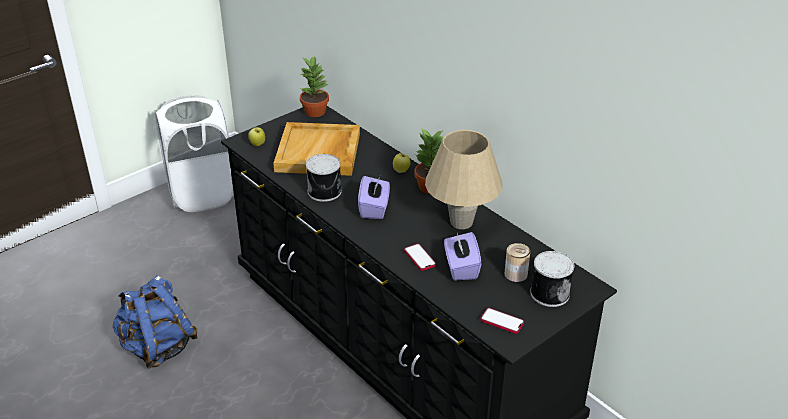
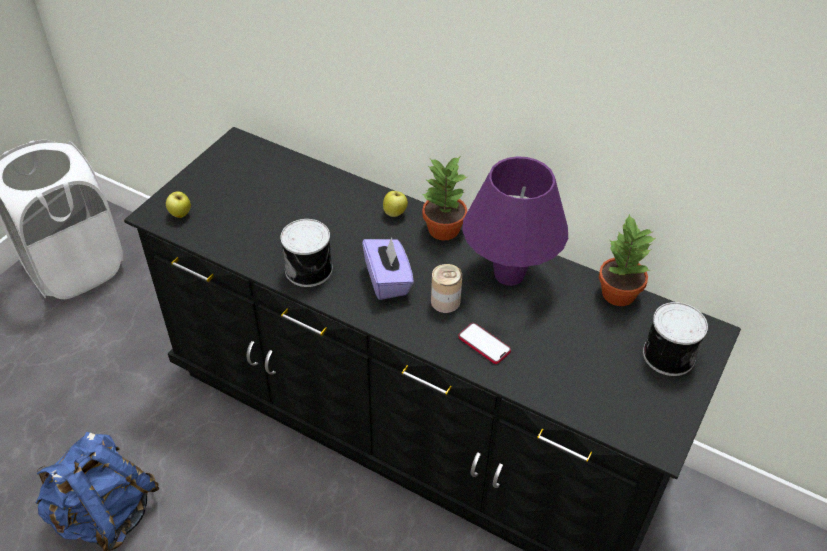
camera: 20 degrees left, 10 degrees up
(315, 111) = (236, 145): potted plant -> potted plant (617, 293)
(319, 152) = (272, 209): beige tray -> none
(461, 222) = (509, 274): beige table lamp -> purple table lamp
(461, 268) = (543, 345): purple tissue box -> none
(502, 321) = (634, 415): phone -> none
(516, 274) = (614, 337): can -> can (445, 301)

